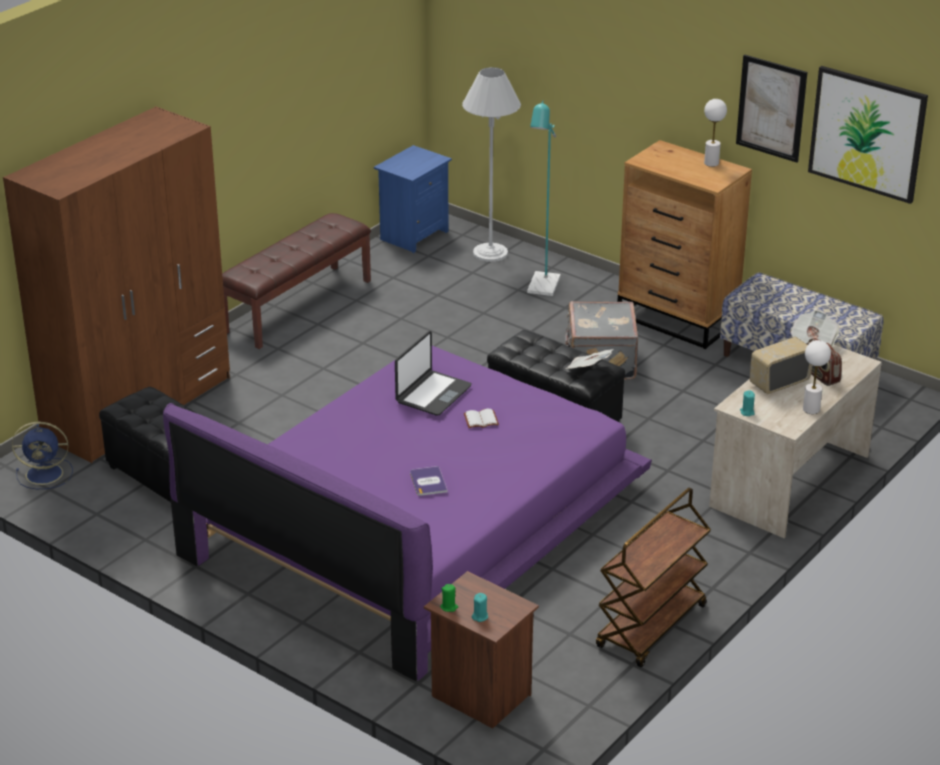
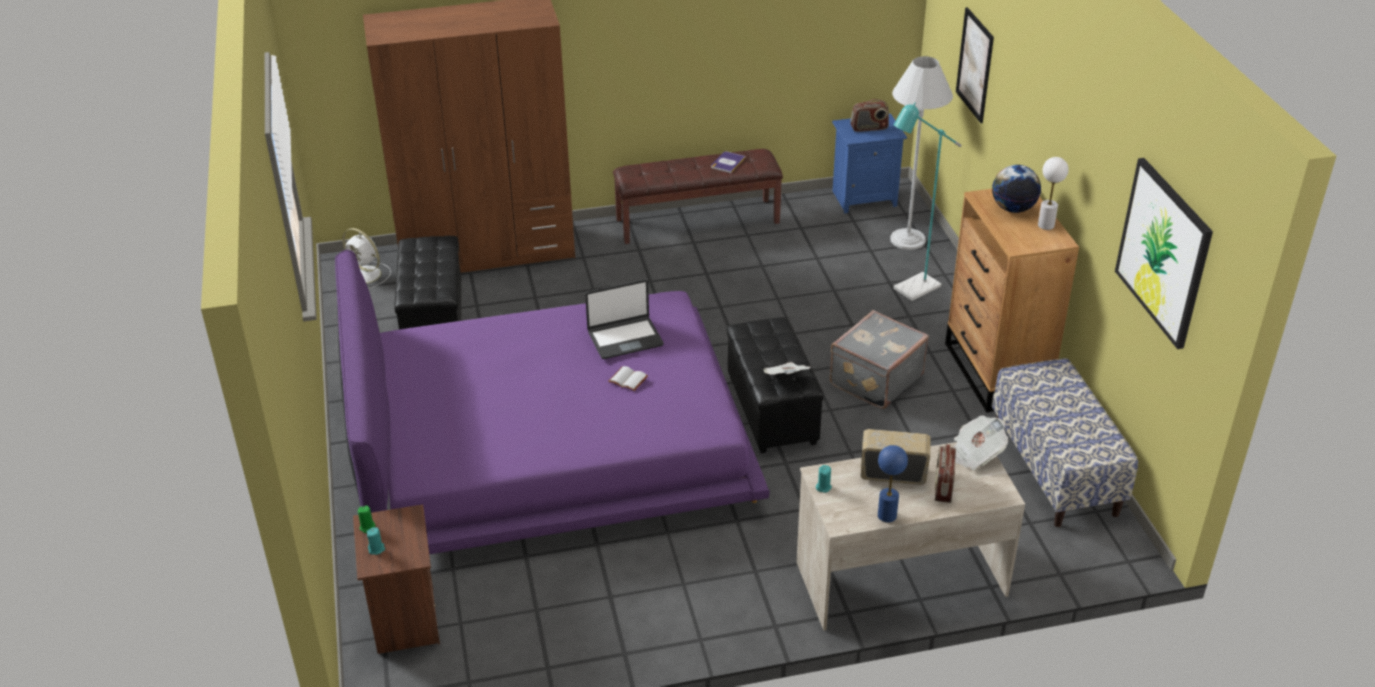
camera: 40 degrees right, 5 degrees up
(46, 474) = (366, 275): blue fan -> white fan
(412, 162) = (869, 128): none -> radio
(428, 482) = (519, 412): book -> book (727, 162)
(652, 627) = (605, 644): brown cart -> none
(674, 160) = (1013, 208): none -> globe
(771, 108) = (1105, 188): picture -> picture (975, 65)
(811, 409) = (887, 516): white table lamp -> blue table lamp

